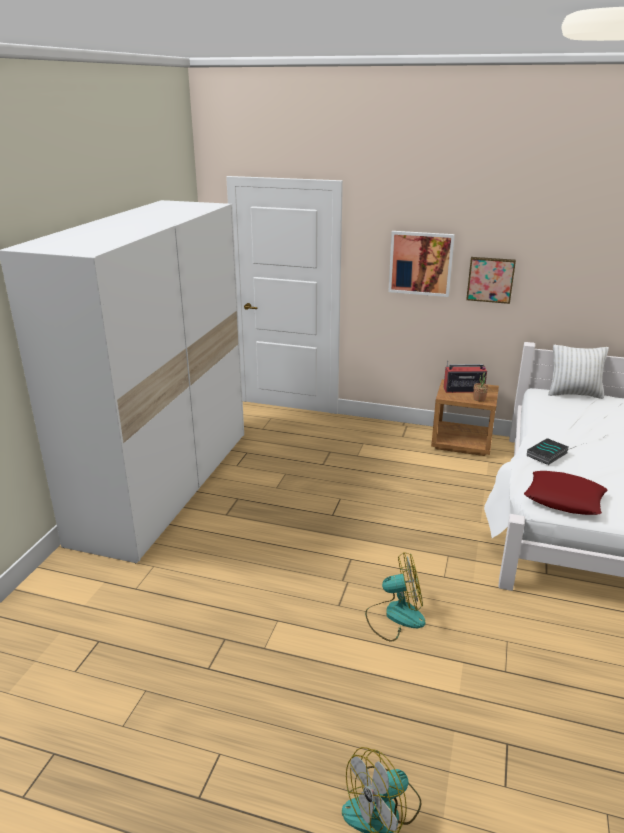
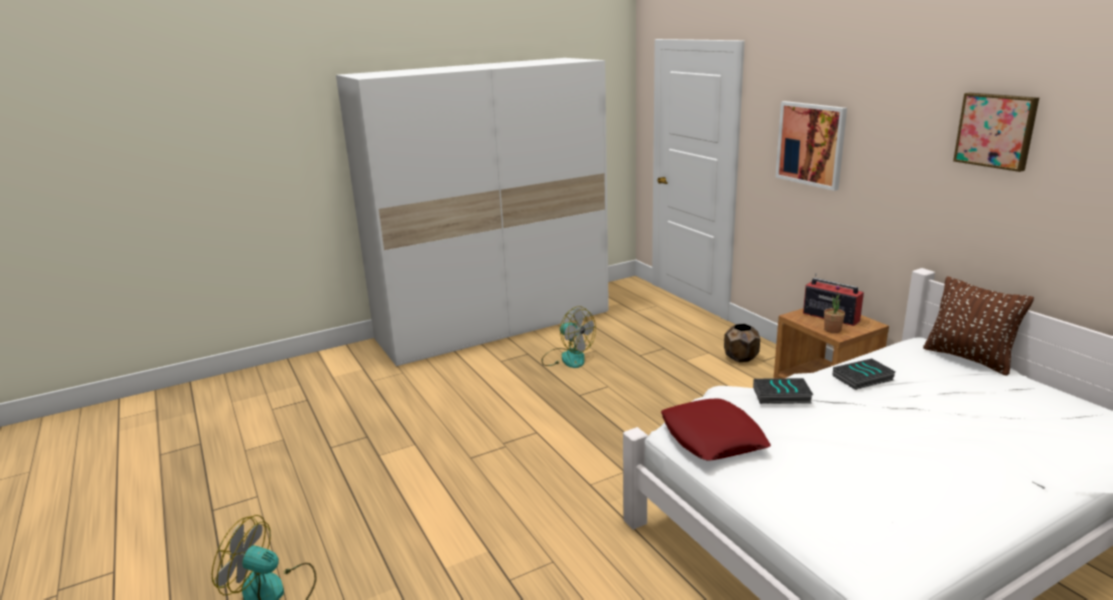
camera: 45 degrees right, 5 degrees down
(387, 440) = (740, 358): none -> brown planter
(395, 616) = (497, 488): fan -> fan (567, 357)
(490, 279) = (885, 172): picture -> picture (996, 130)
(558, 426) = (863, 378): none -> book
(574, 394) = (968, 358): white pillow -> brown pillow

